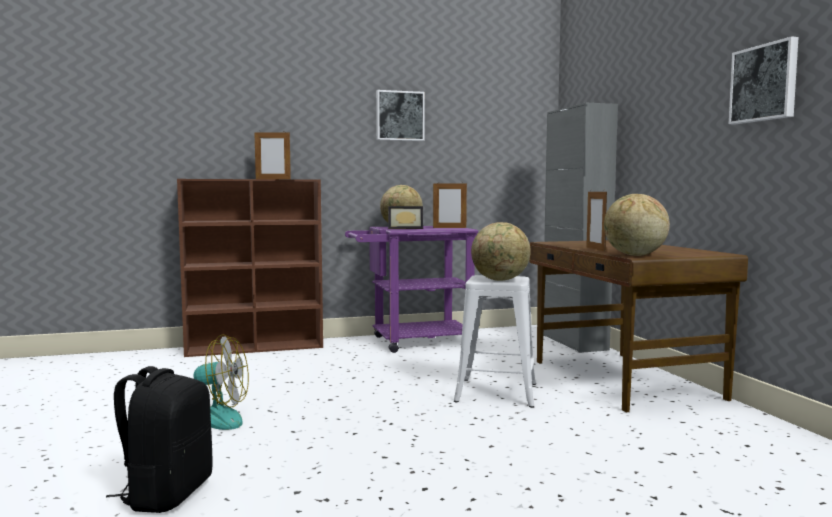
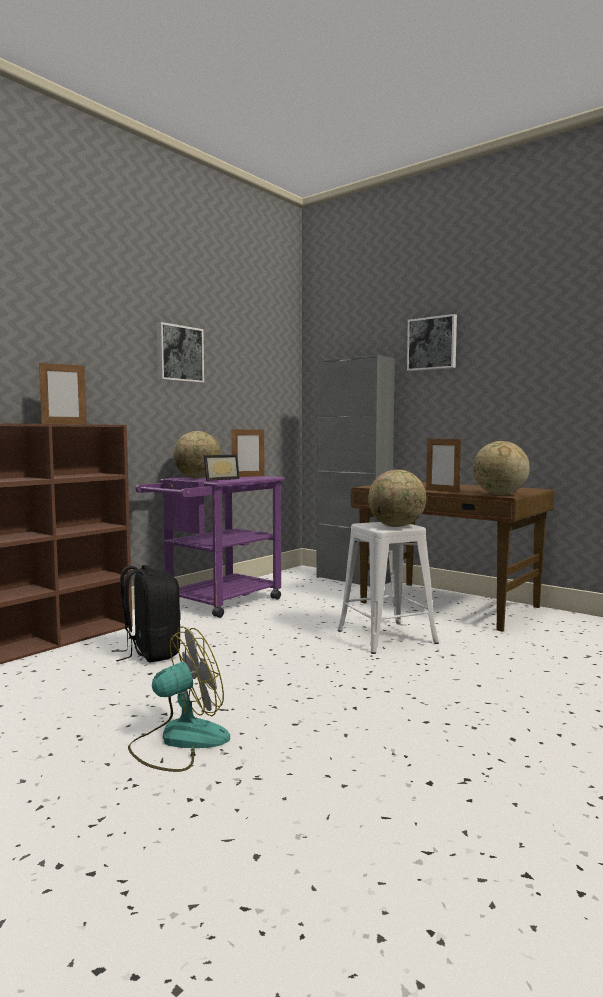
camera: 35 degrees left, 0 degrees up
(166, 494) = (316, 840): black backpack -> black backpack (150, 653)
(764, 83) = (564, 353): picture -> picture (432, 343)

